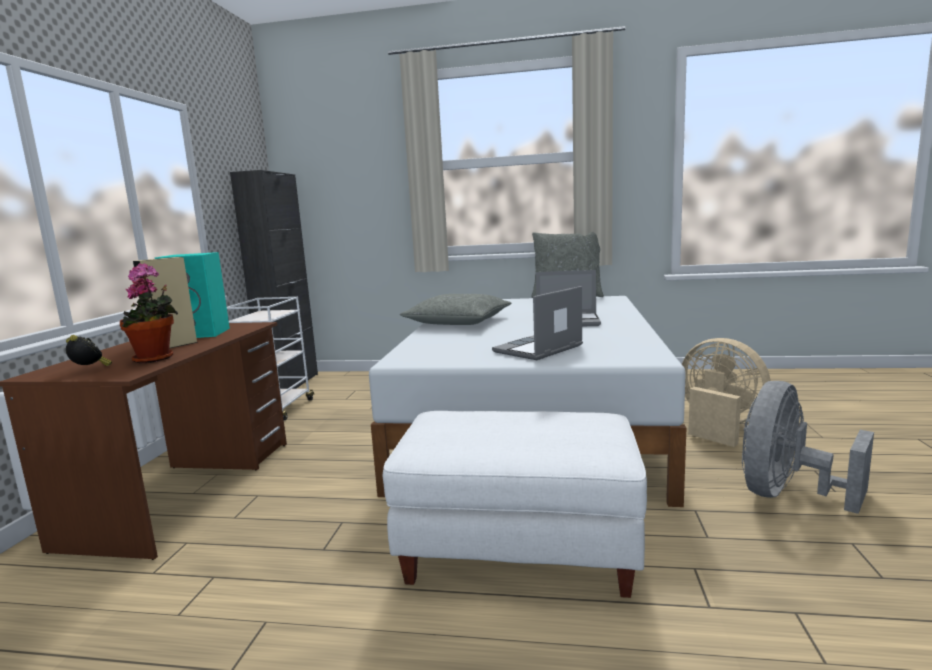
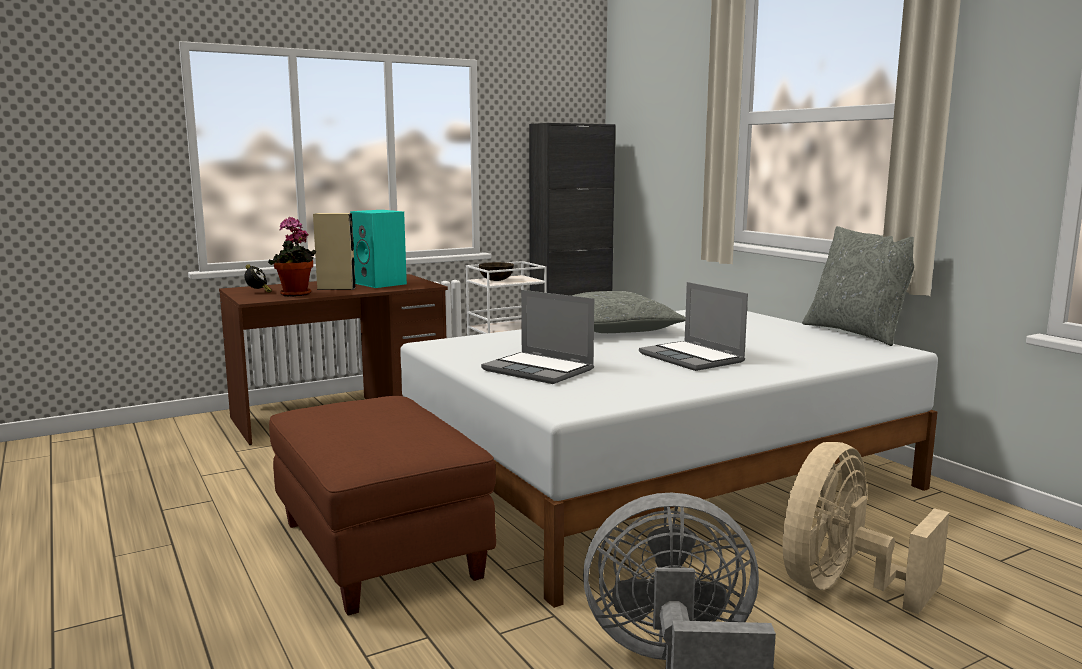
camera: 50 degrees right, 0 degrees up
(258, 316) = (496, 280): none -> brown bowl
(518, 547) = (381, 549): white ottoman -> brown ottoman
(538, 349) = (540, 370): laptop -> laptop turned 150 degrees counterclockwise
(718, 426) = (842, 587): beige fan -> beige fan turned 150 degrees counterclockwise

